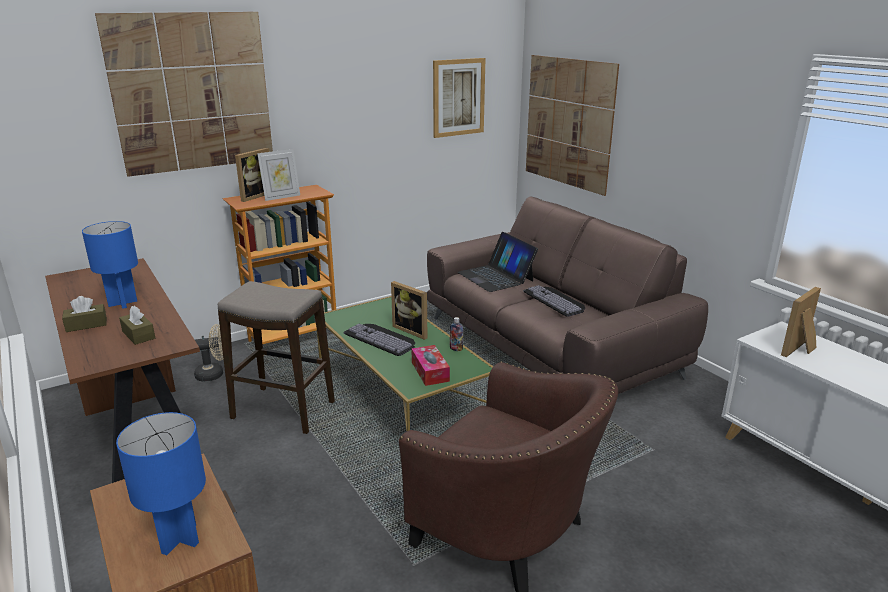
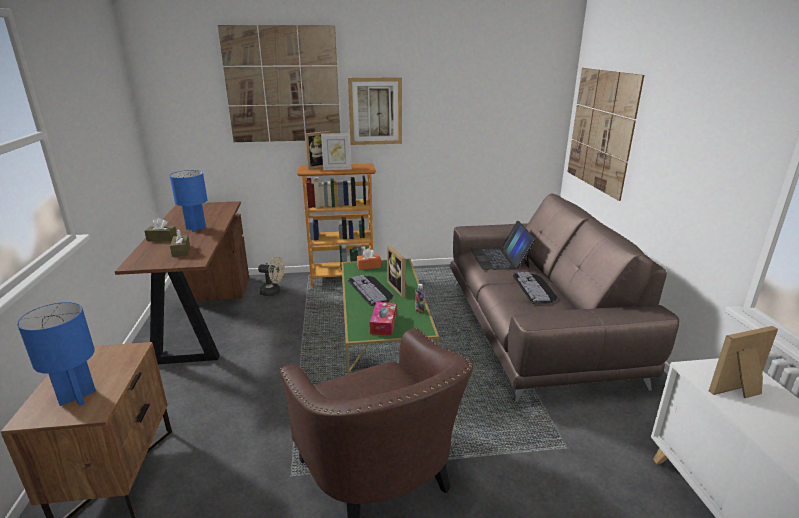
camera: 25 degrees right, 0 degrees up
(283, 410) = (296, 328): stool -> none
(354, 313) = (369, 266): none -> orange tissue box
(458, 97) = (507, 102): picture -> picture (375, 111)

